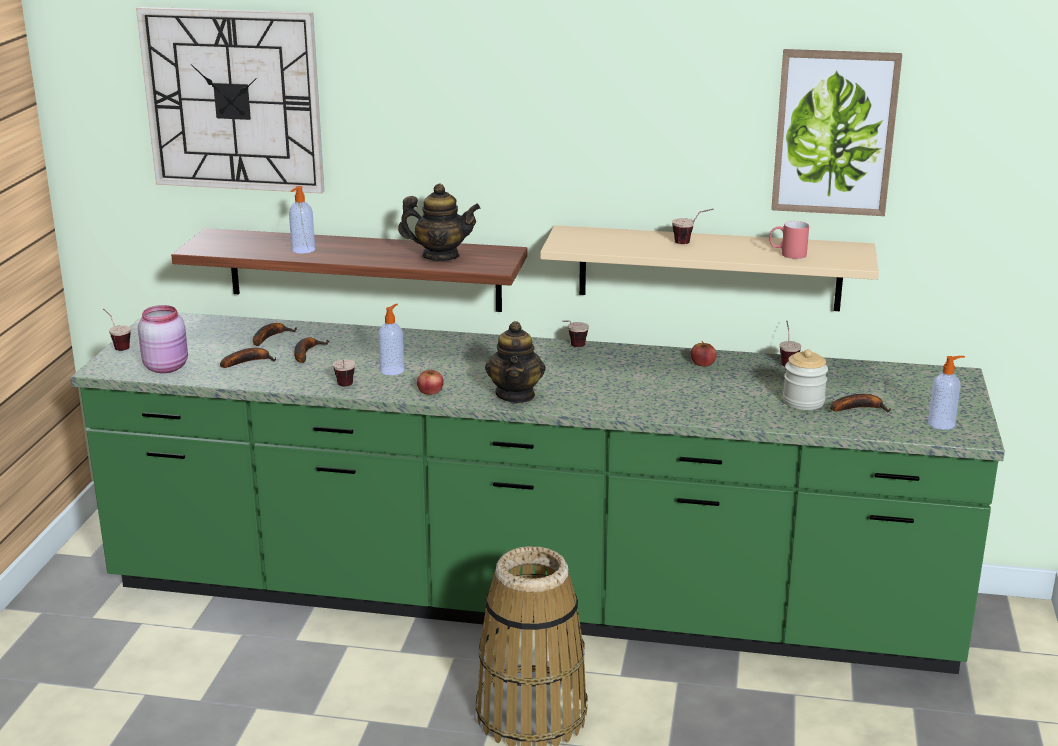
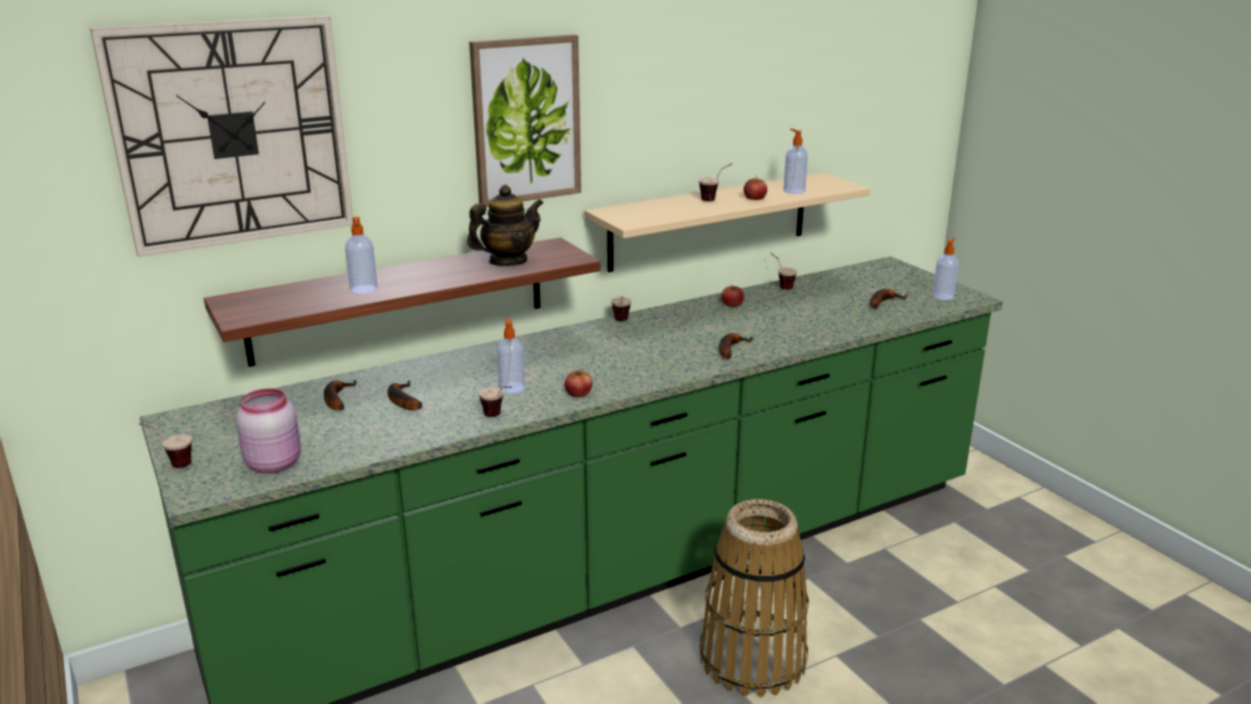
camera: 40 degrees left, 0 degrees up
(248, 362) = (357, 428): banana -> banana (730, 349)
(516, 395) = (651, 371): teapot -> none
(730, 251) = (755, 197): none -> apple
(787, 254) = (793, 191): red mug -> soap dispenser
(803, 402) = (844, 309): jar -> none
(834, 132) = (796, 82): picture -> picture (526, 120)

